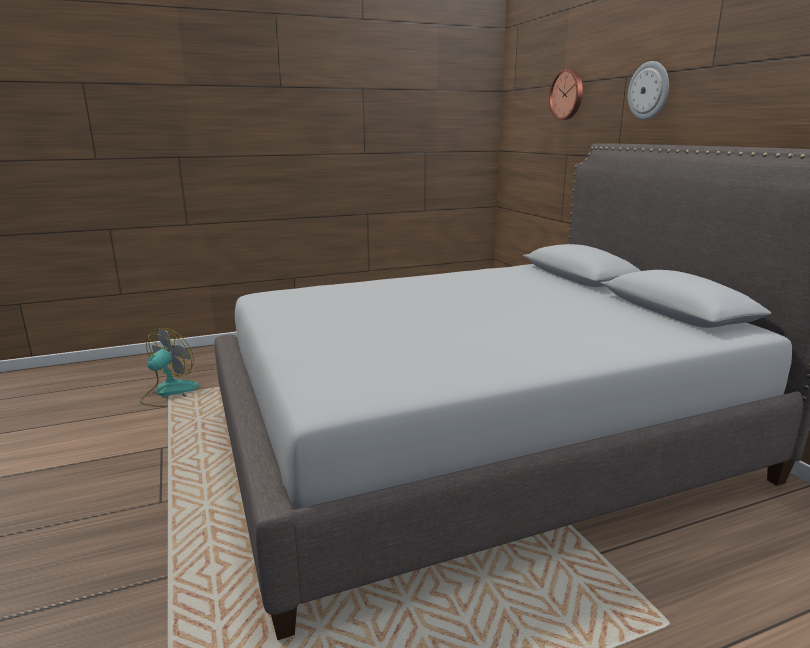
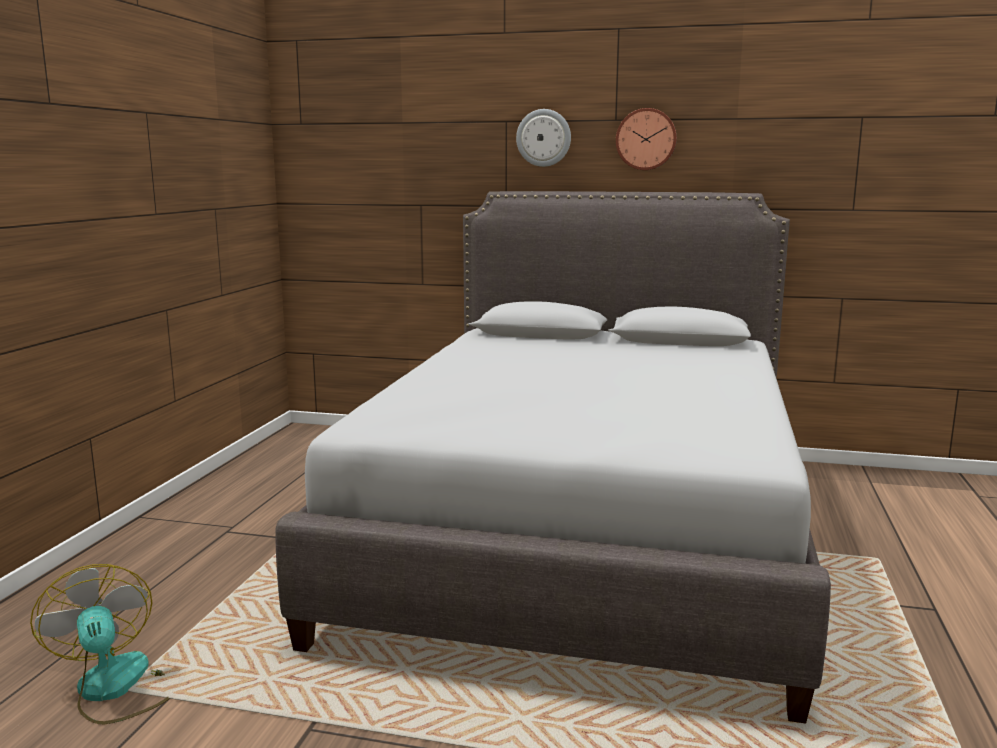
camera: 55 degrees left, 5 degrees down
(567, 95) = (414, 135): wall clock -> wall clock (646, 139)

